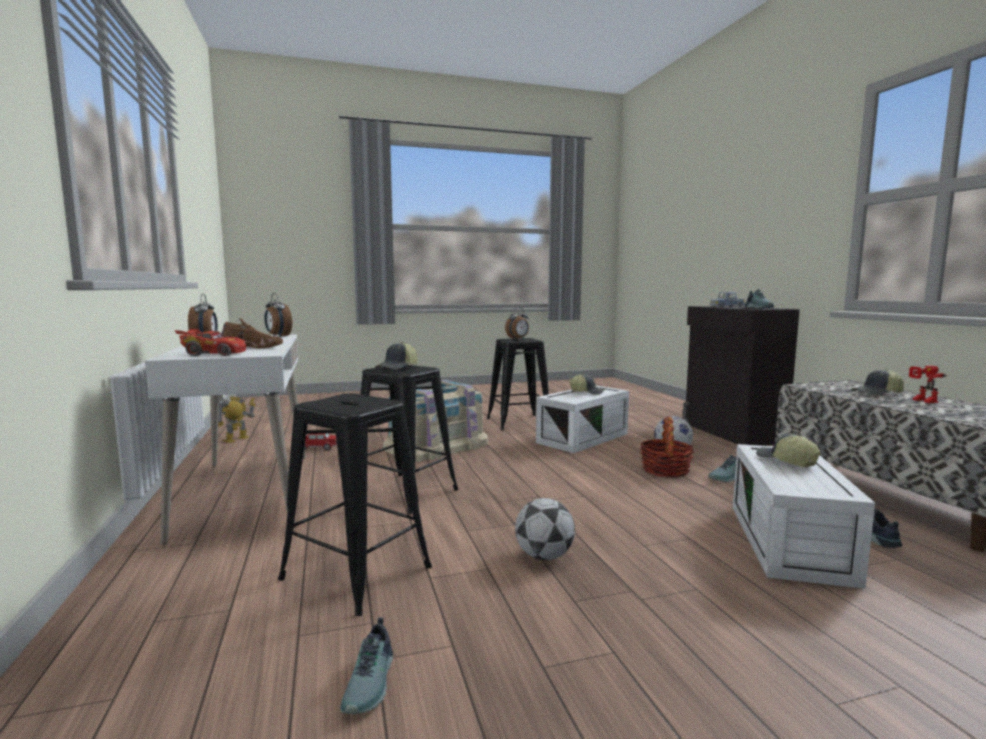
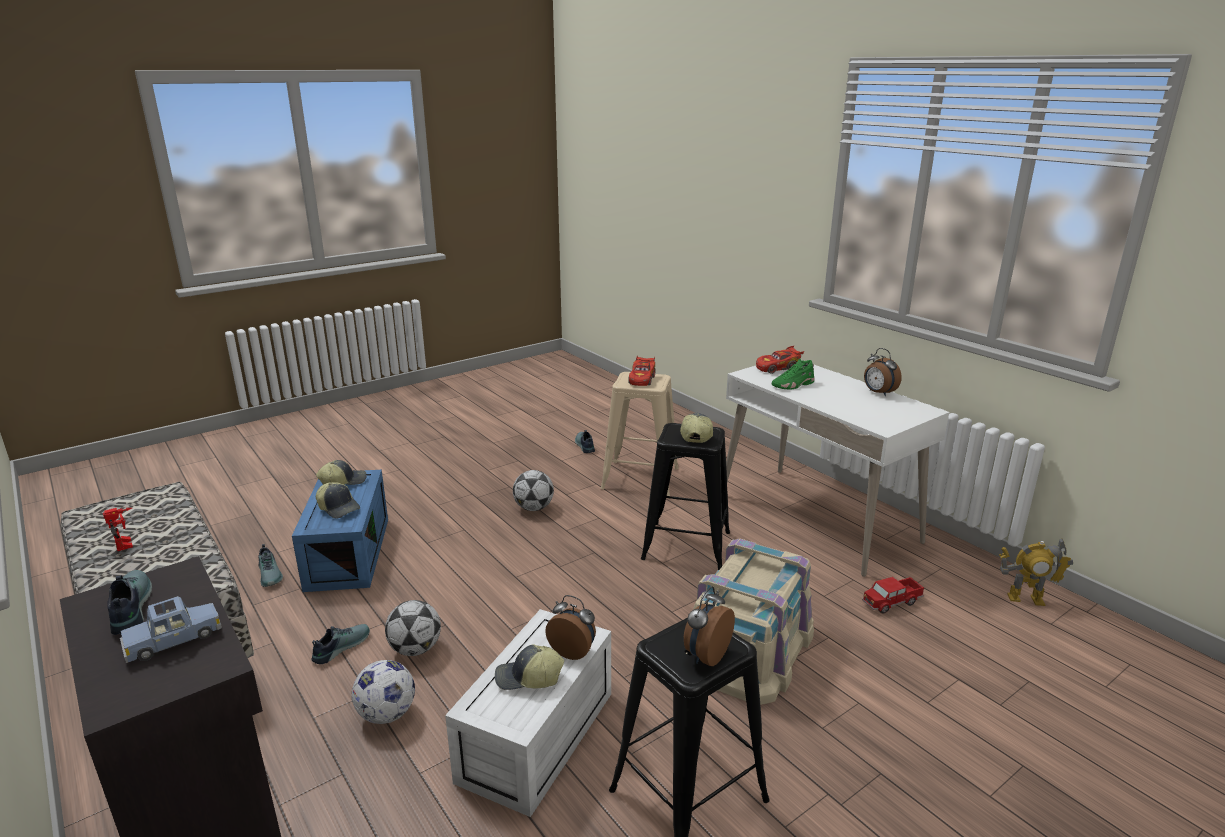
camera: 160 degrees right, 15 degrees up
(236, 439) = (1025, 599): toy robot -> toy robot turned 90 degrees clockwise
(253, 347) = (793, 385): brown shoe -> green shoe
(278, 336) = (874, 422): alarm clock -> alarm clock (573, 651)
(347, 402) = (642, 379): none -> red toy car
(357, 573) = (639, 478): black stool -> beige stool
(665, 470) = (415, 649): basket -> football
(792, 543) = (346, 552): white storage box -> blue storage box
(877, 393) = (145, 562): cap -> cap (343, 481)

